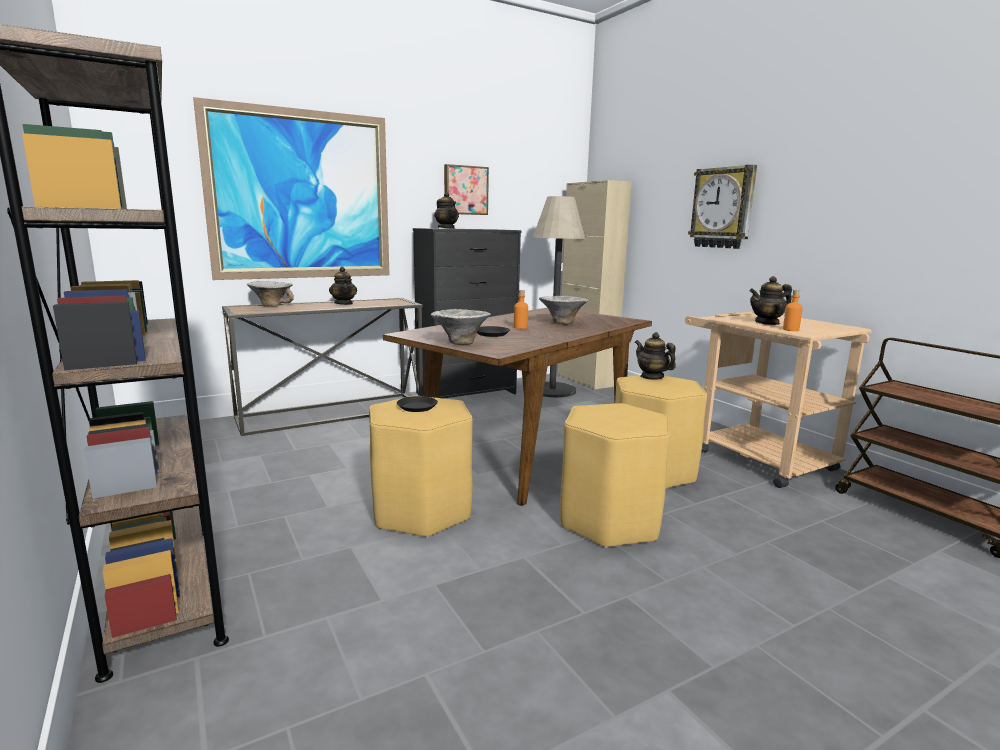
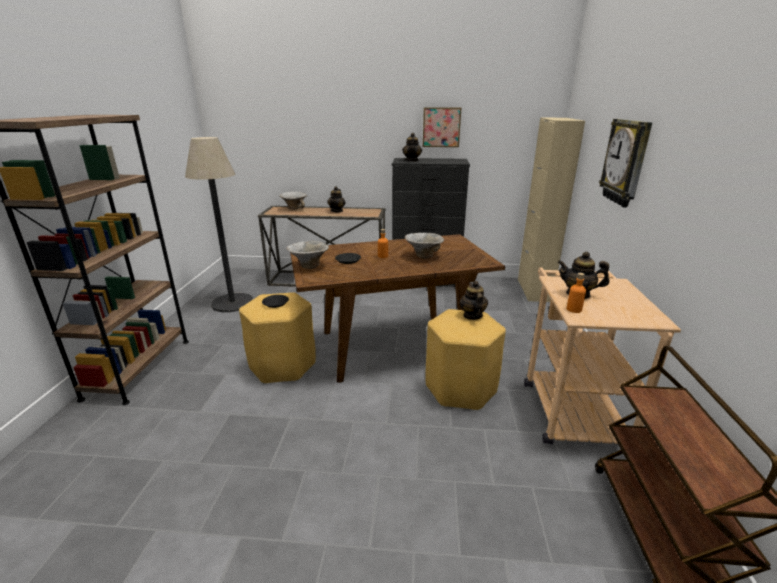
camera: 35 degrees right, 10 degrees up
(301, 196) = (318, 136): picture -> none
(552, 390) = (491, 294): floor lamp -> floor lamp (232, 303)
(609, 521) = (371, 416): yellow stool -> none

